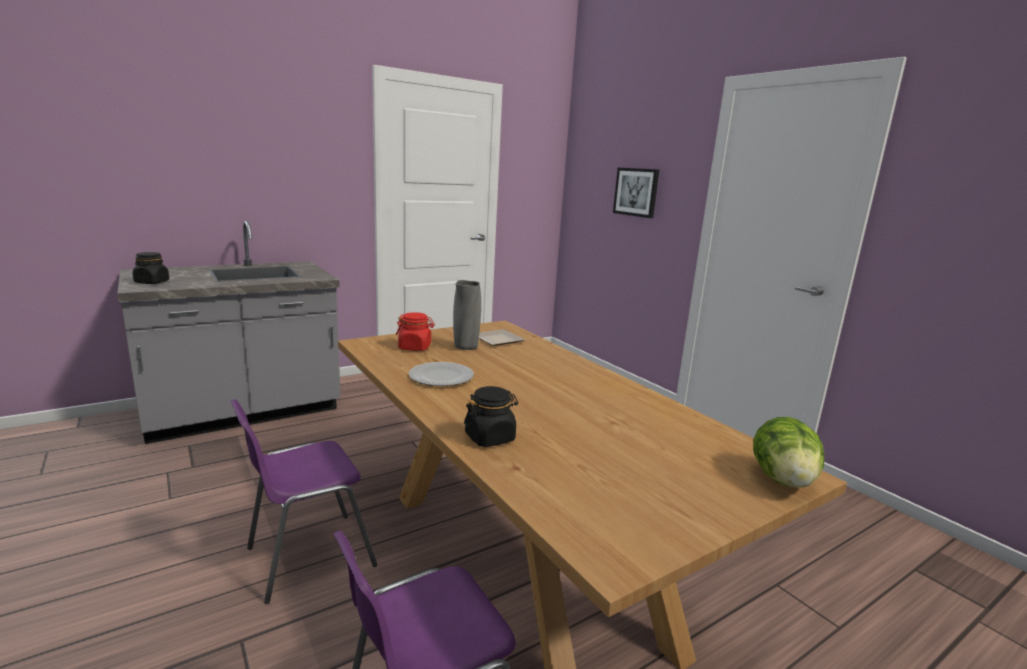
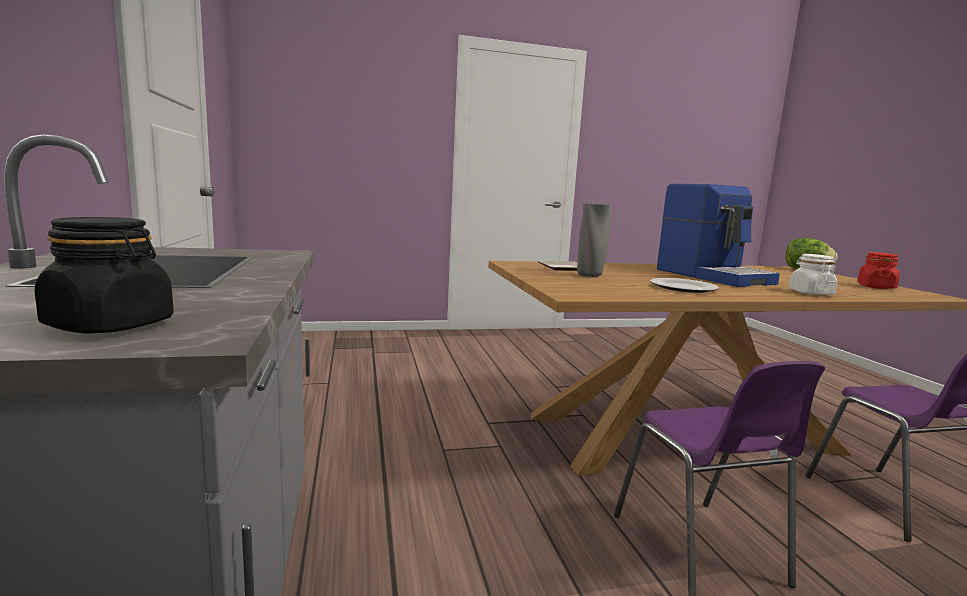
camera: 70 degrees left, 5 degrees down
(415, 347) = (590, 285): red jar -> red jar (875, 287)
(490, 438) = (810, 293): black jar -> white jar
(554, 397) = (713, 276): none -> coffee machine
(636, 192) = (367, 134): picture -> none

